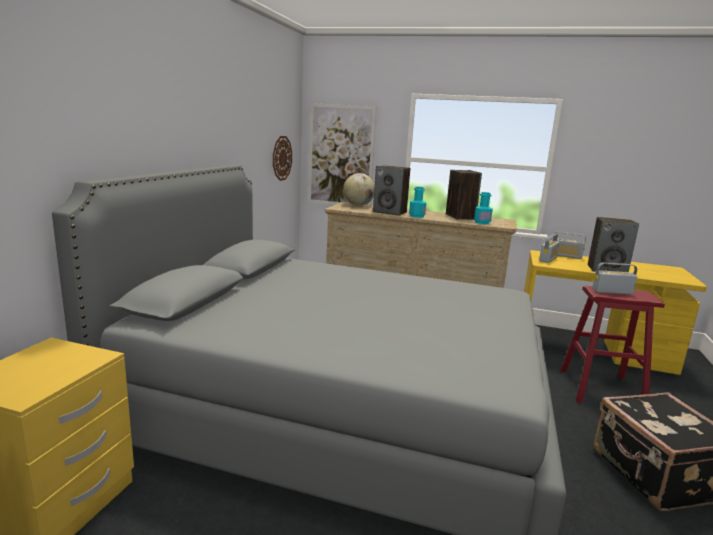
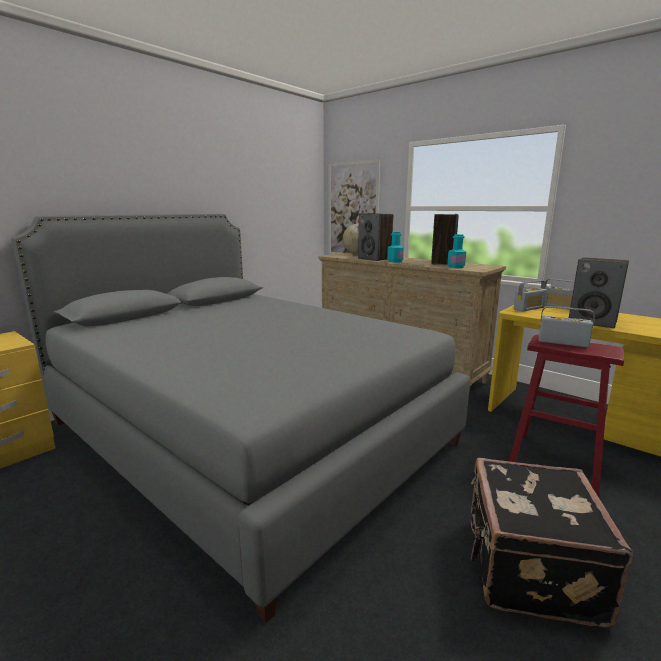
camera: 25 degrees right, 0 degrees up
(281, 158) = (294, 213): wall clock -> none

